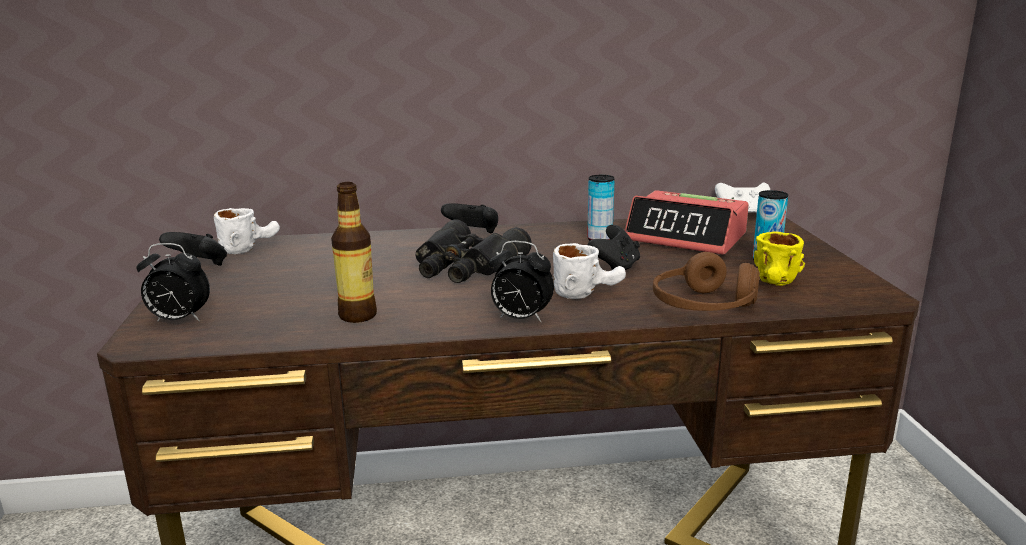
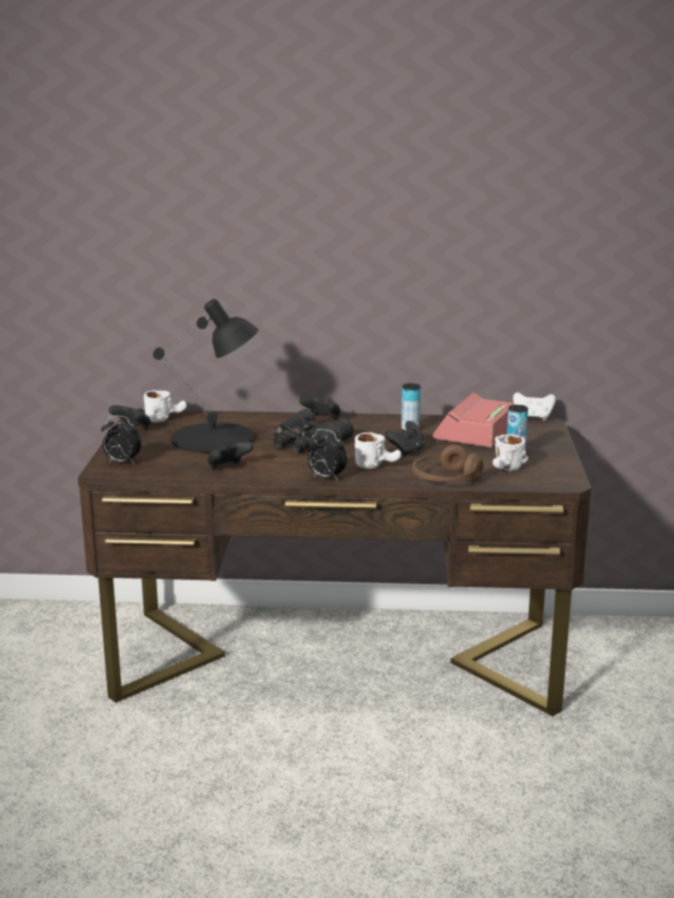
camera: 10 degrees right, 0 degrees up
(326, 270) = (214, 438): none -> black table lamp
(358, 315) = (228, 468): bottle -> black game controller
(686, 237) = (474, 433): alarm clock -> alarm clock turned 75 degrees clockwise
(777, 284) = (506, 470): yellow mug -> white mug

